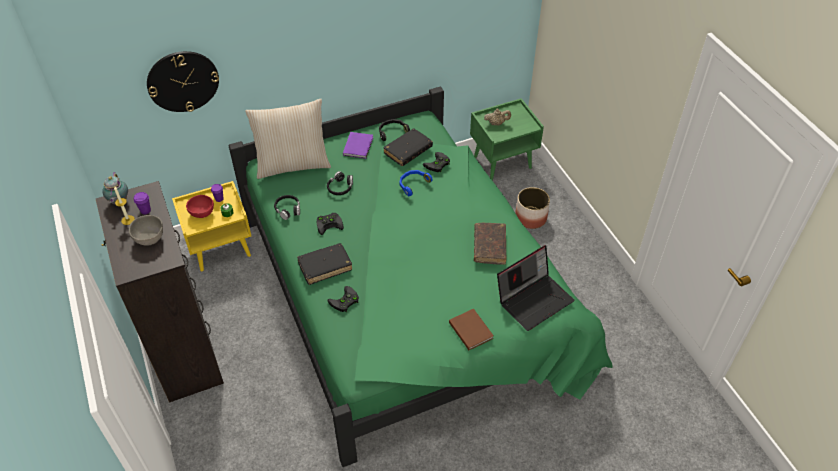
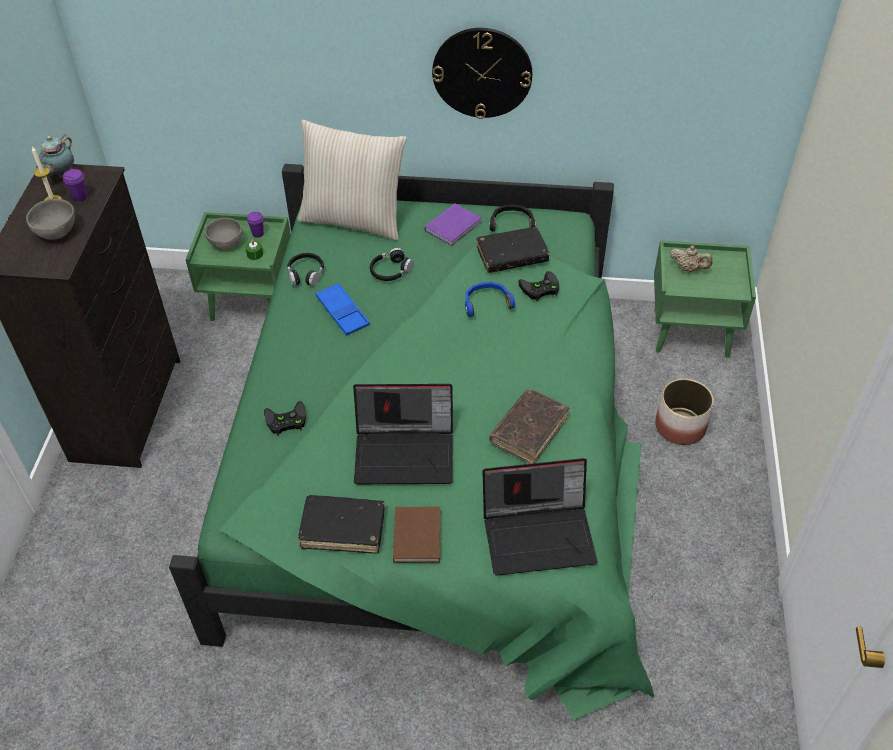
camera: 30 degrees right, 0 degrees up
(183, 81) = (230, 53): wall clock -> wall clock (482, 72)
(202, 213) = (226, 244): red bowl -> grey bowl
(221, 248) = (252, 302): yellow nightstand -> green nightstand
(325, 267) = (295, 365): black book -> black book (343, 529)
(330, 224) = (342, 312): black game controller -> blue tray
(431, 288) = (406, 452): none -> laptop

